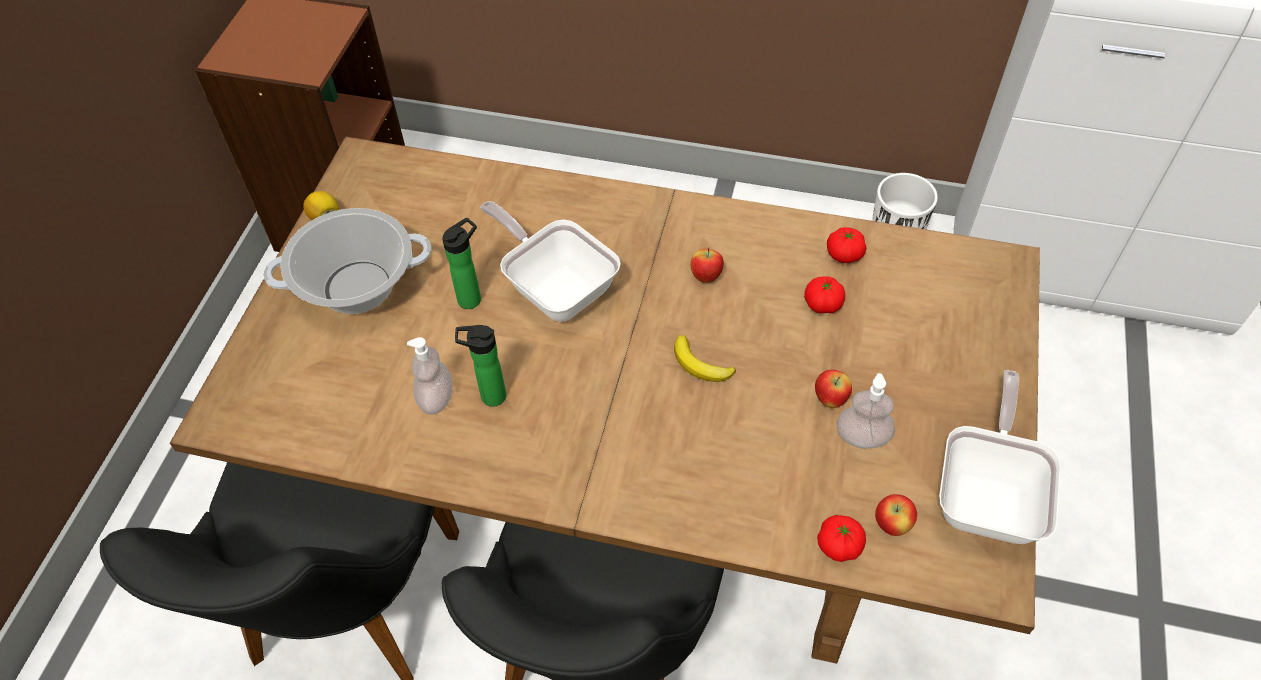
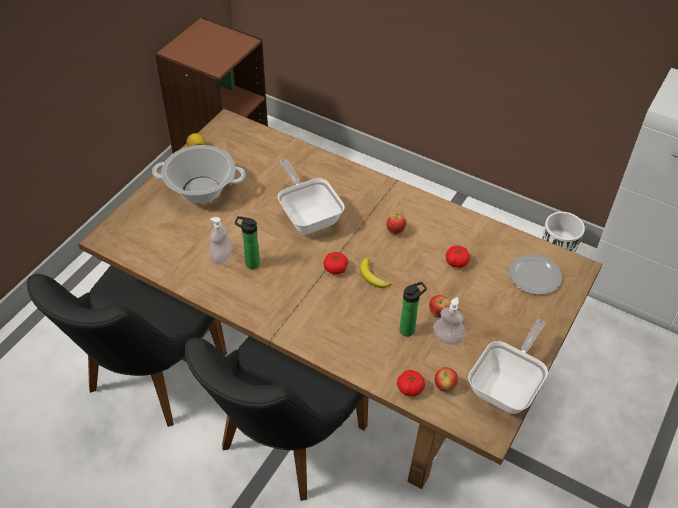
camera: 15 degrees right, 5 degrees down
(472, 298) = (260, 210): bottle -> bottle (409, 329)
(844, 254) = (481, 239): tomato -> tomato (335, 268)
(951, 294) = (535, 276): none -> plate

